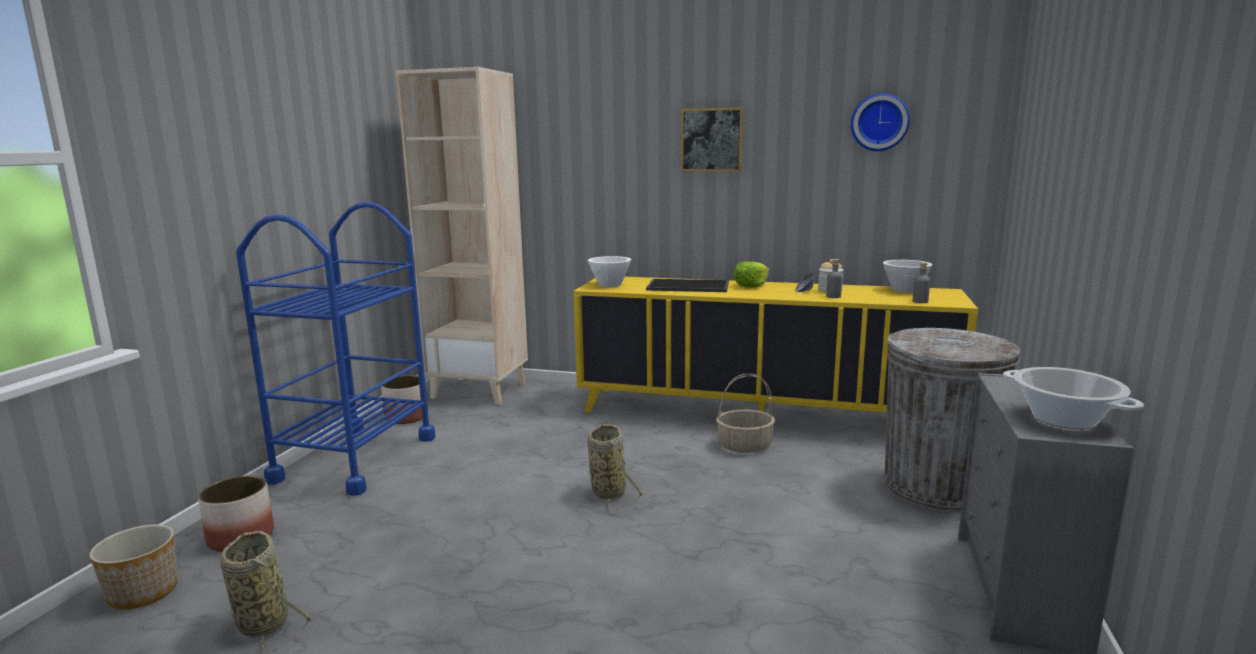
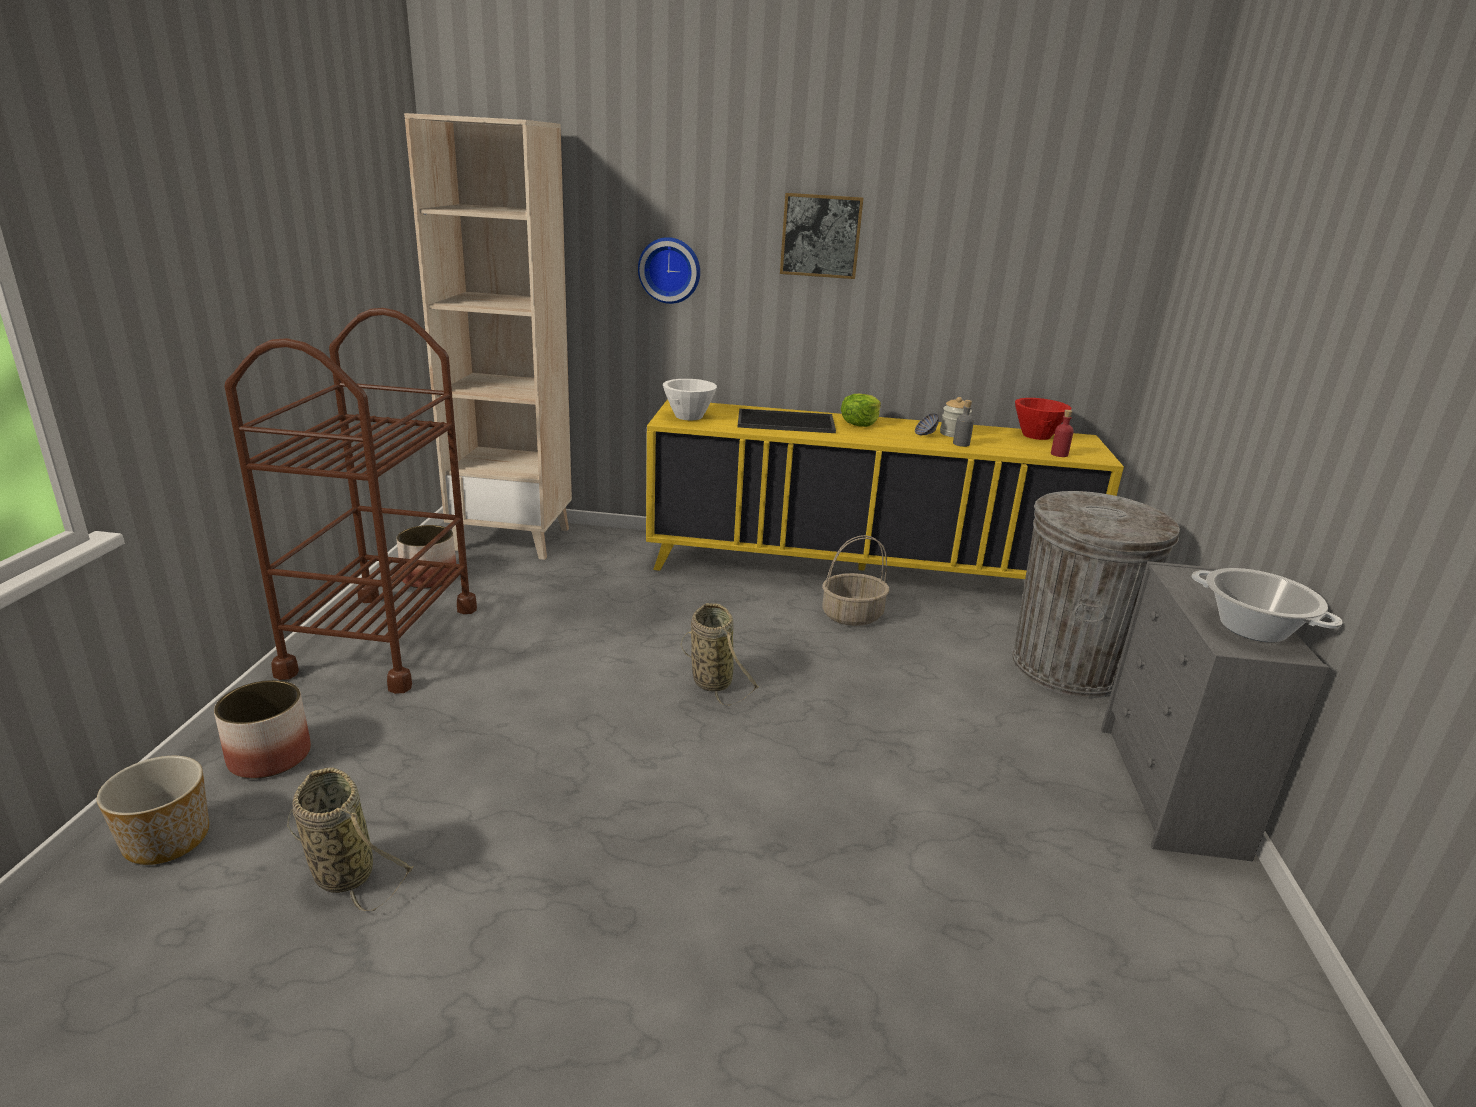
camera: 10 degrees left, 10 degrees up
(355, 459) = (382, 640): blue cart -> brown cart
(879, 122) = (1026, 230): wall clock -> wall clock (670, 270)
(904, 290) = (1036, 435): white bowl -> red bowl
(920, 301) = (1059, 454): grey bottle -> red bottle

